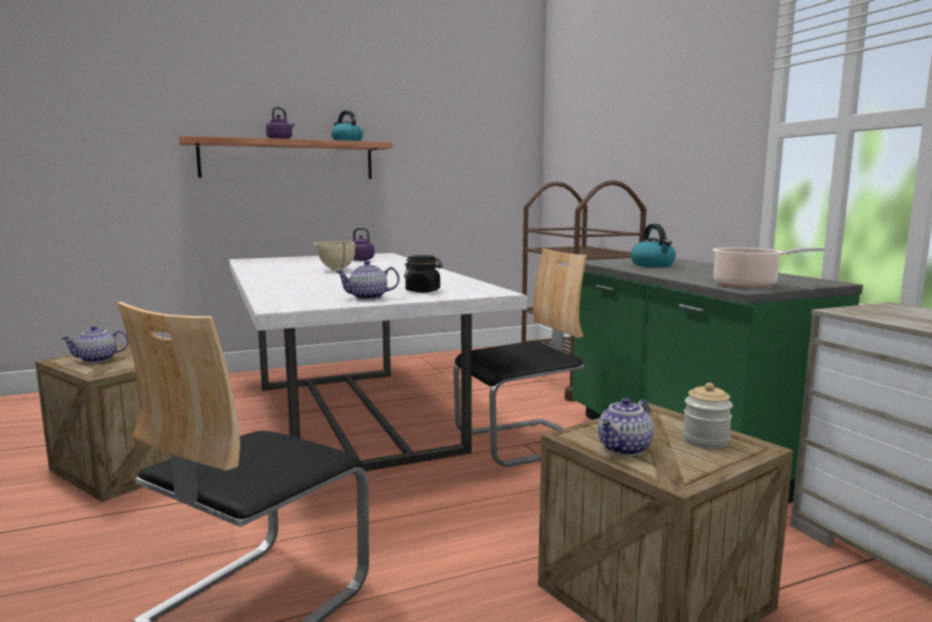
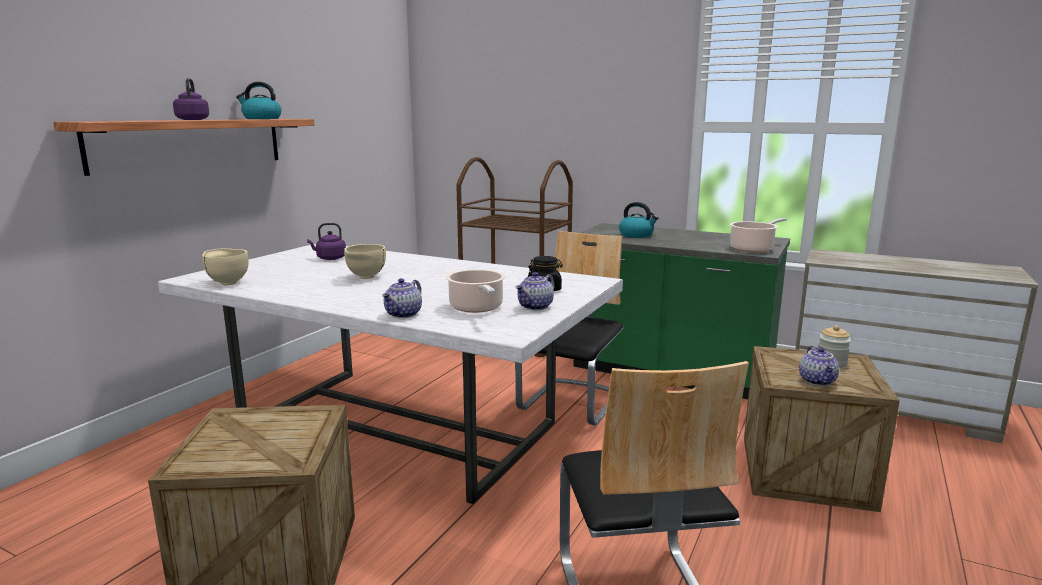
camera: 40 degrees left, 5 degrees up
(97, 360) = (236, 450): teapot -> teapot (404, 314)
(253, 263) = (227, 283): none -> beige bowl
(327, 292) = (477, 308): none -> cooking pot

